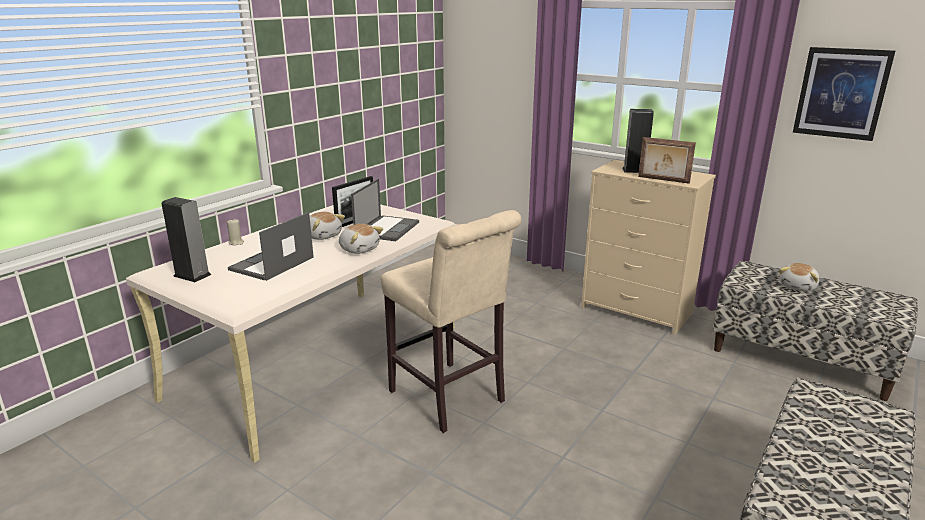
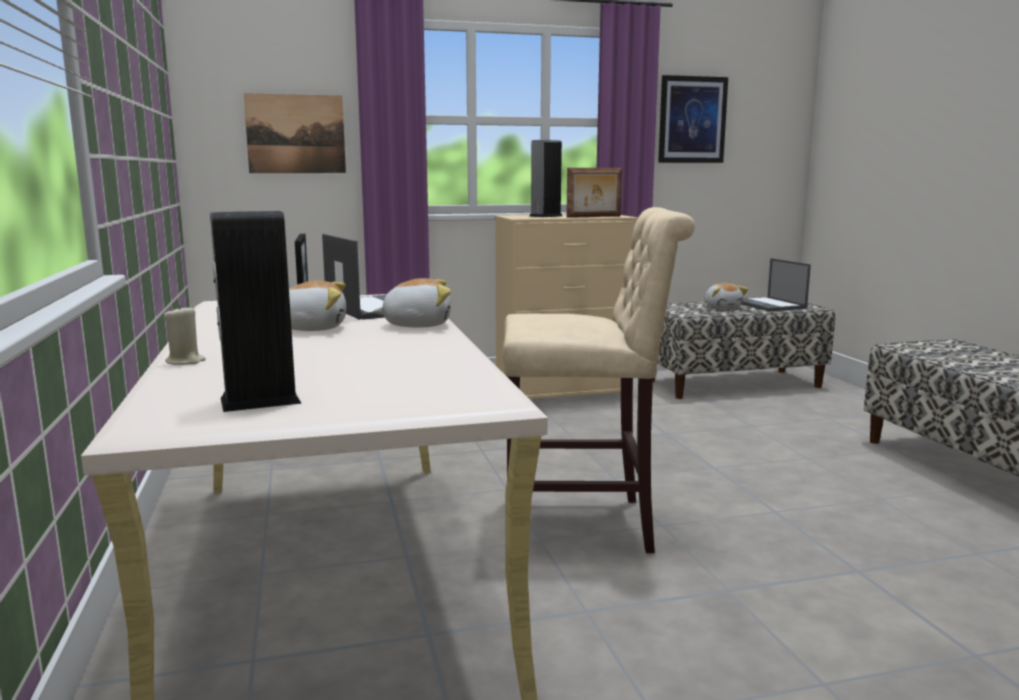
camera: 50 degrees left, 10 degrees down
(271, 264) = (351, 360): laptop -> laptop (769, 305)
(504, 82) = (296, 134): none -> picture

